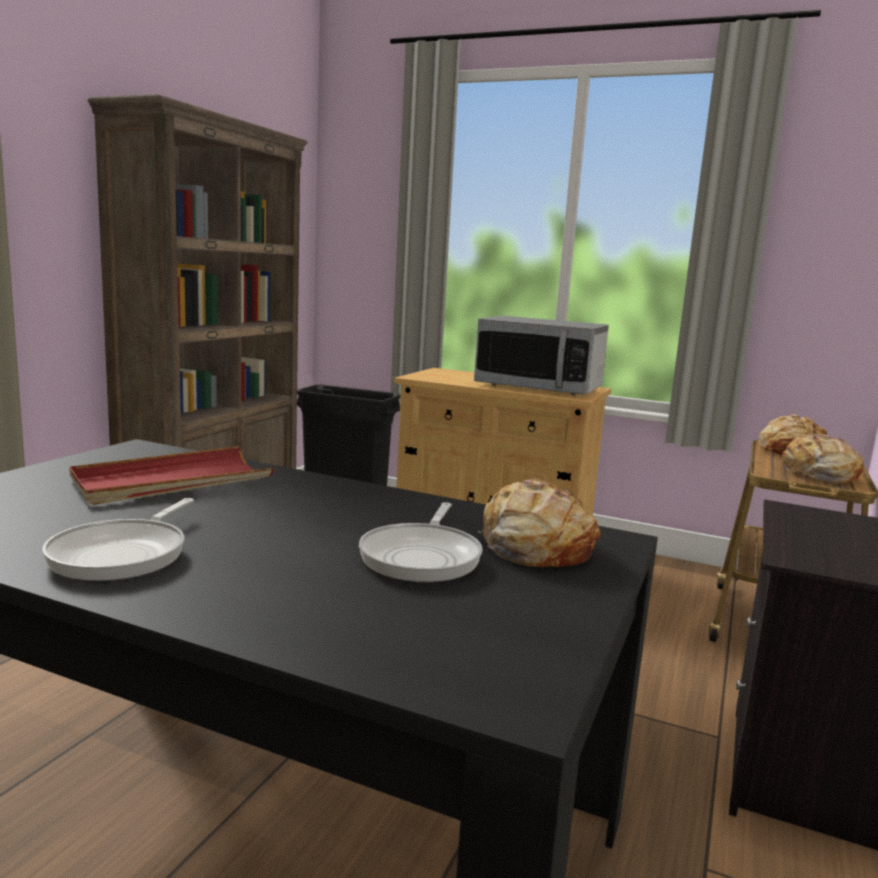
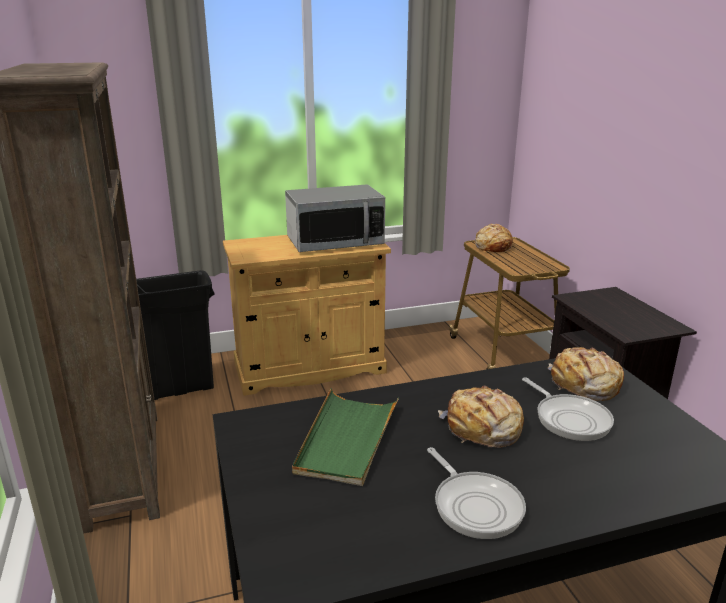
camera: 40 degrees left, 10 degrees up
(171, 481) = (347, 439): red tray -> green tray
(818, 474) = (532, 262): bread -> bread (482, 429)

